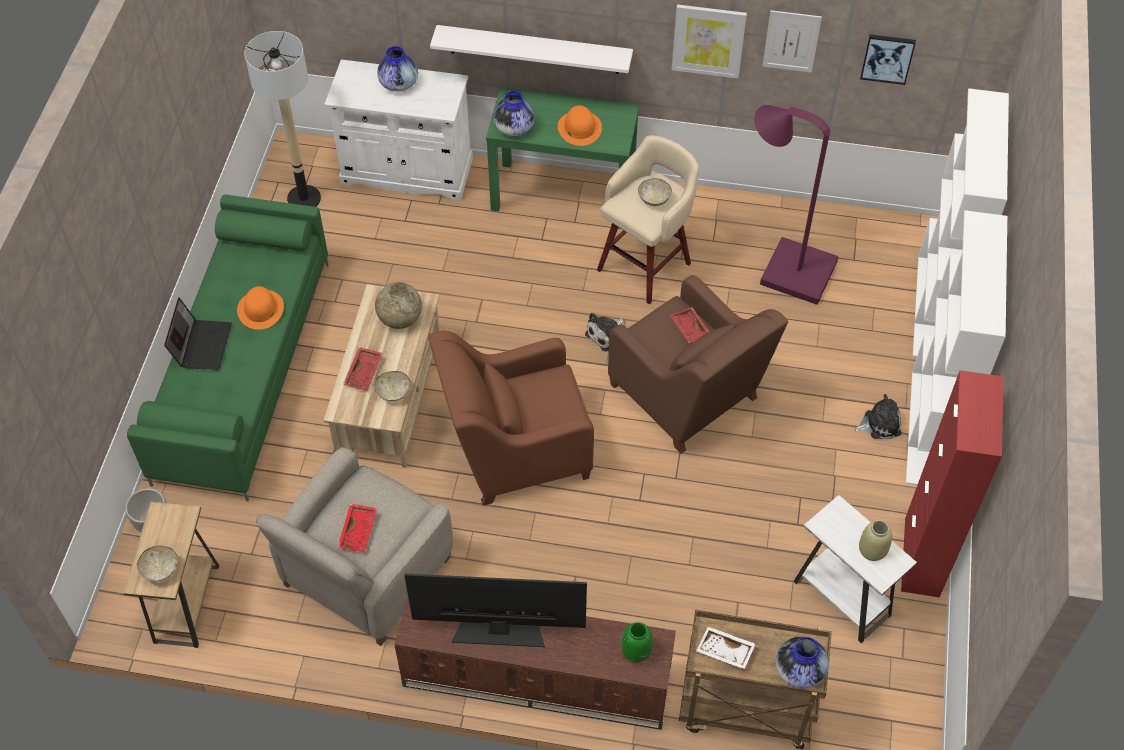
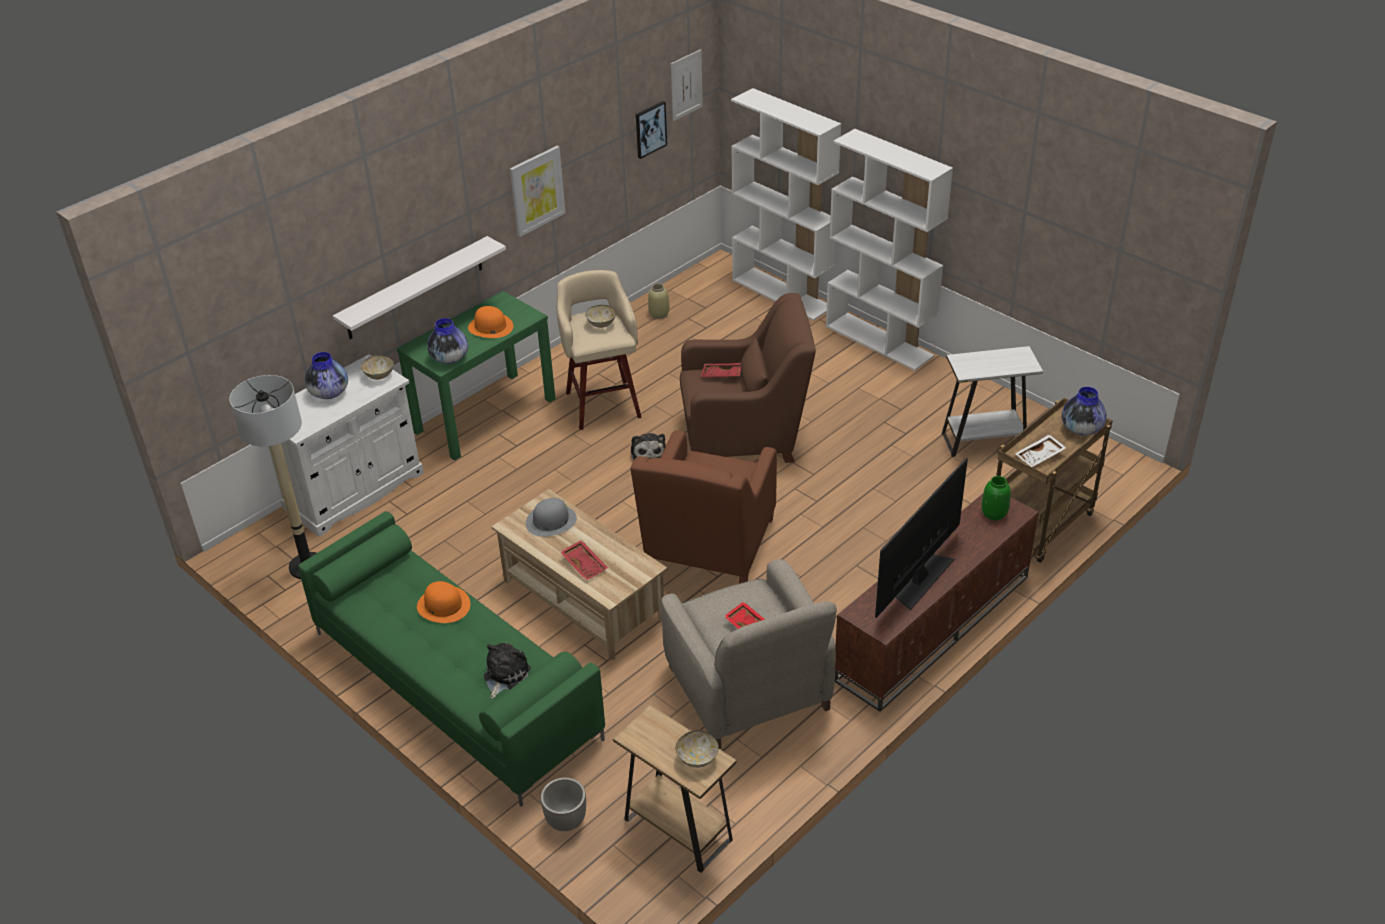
camera: 55 degrees left, 15 degrees down
(202, 344) = (441, 660): laptop -> none
(394, 393) = (624, 555): bowl -> bowl (379, 375)
(400, 319) = (551, 521): globe -> grey hat
(787, 269) = (680, 339): purple floor lamp -> none
(791, 41) = (590, 154): picture -> picture (686, 85)
(872, 551) = (1005, 360): beige vase -> beige vase (659, 314)
(879, 423) = (855, 359): plush toy -> plush toy (504, 675)
(921, 557) = (979, 390): red cabinet -> none

